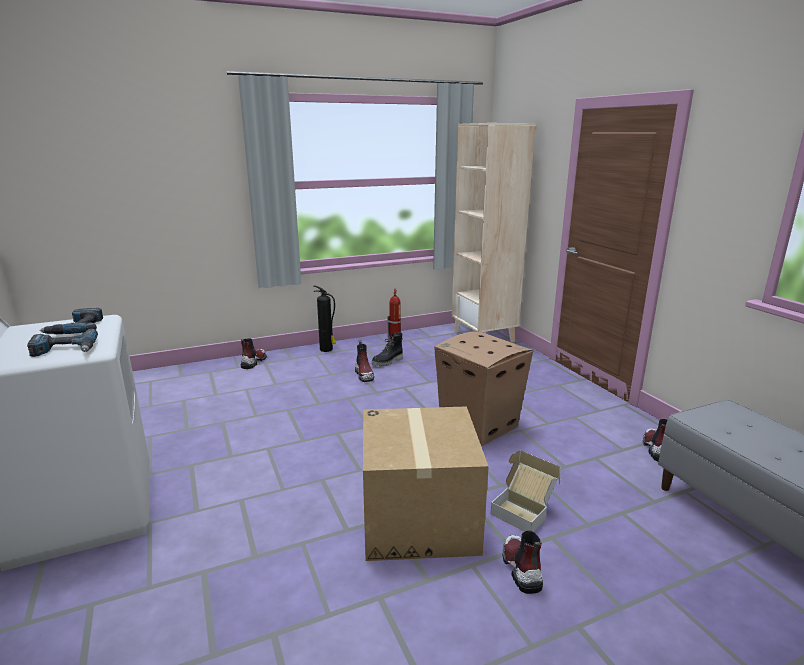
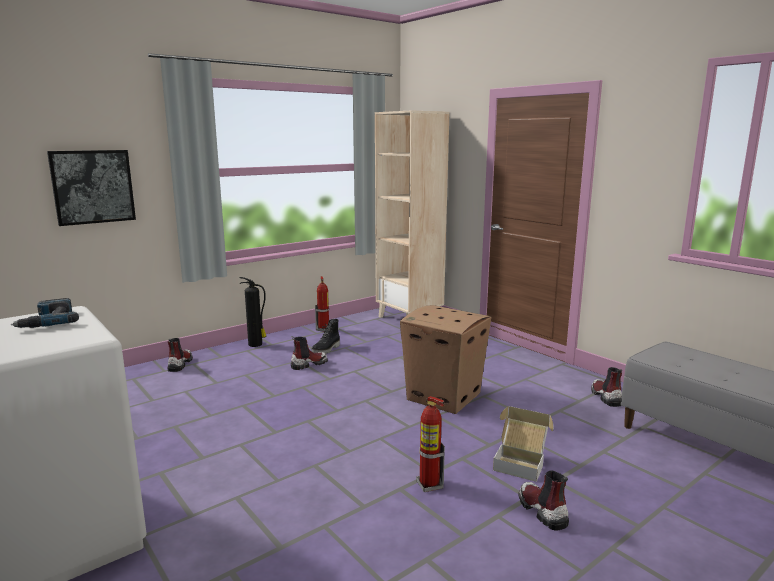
camera: 15 degrees left, 5 degrees down
(65, 350) = (58, 341): power drill -> none
(179, 197) = (93, 186): none -> picture
(364, 375) = (308, 364): boot -> boot turned 90 degrees counterclockwise
(419, 519) = (429, 485): cardboard box -> fire extinguisher

